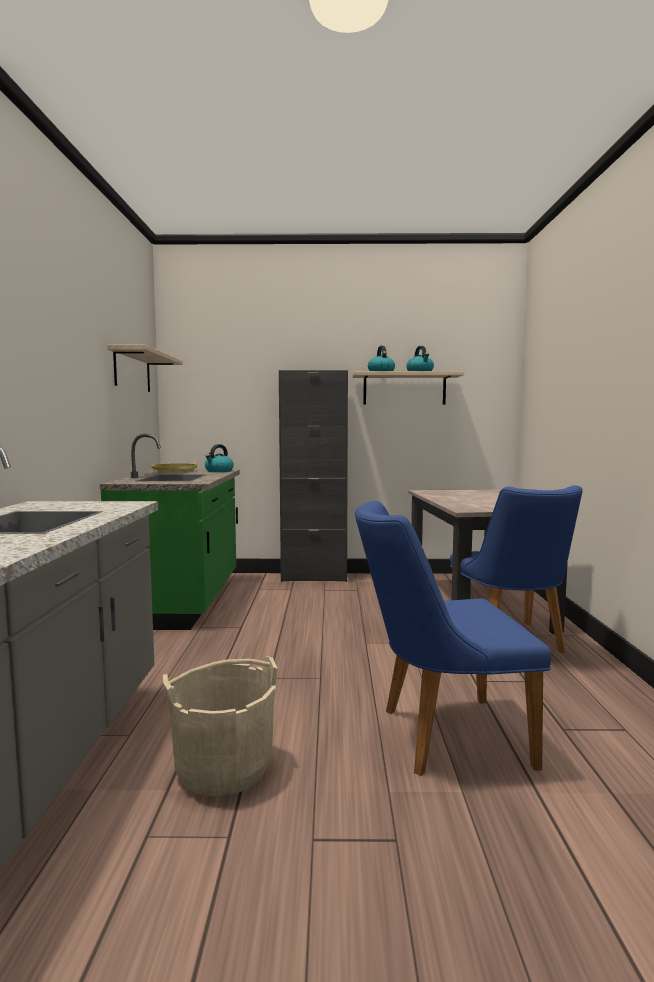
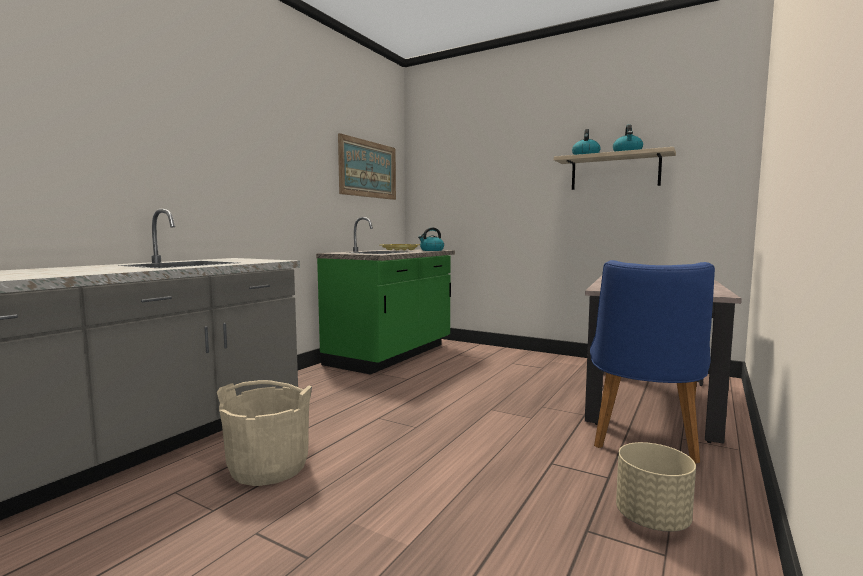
camera: 30 degrees right, 0 degrees up
(132, 371) = (368, 169): shelf -> picture
(314, 577) = (516, 353): black cabinet -> none
(440, 736) = (452, 496): blue chair -> none
(589, 706) = (651, 519): none -> beige planter

